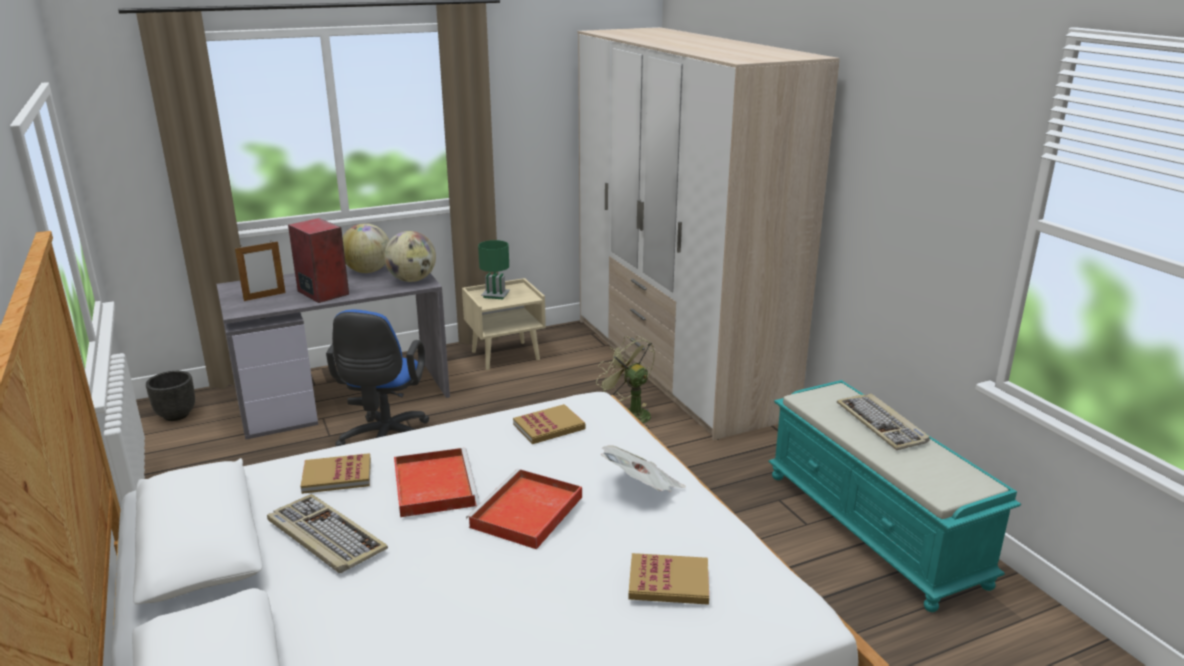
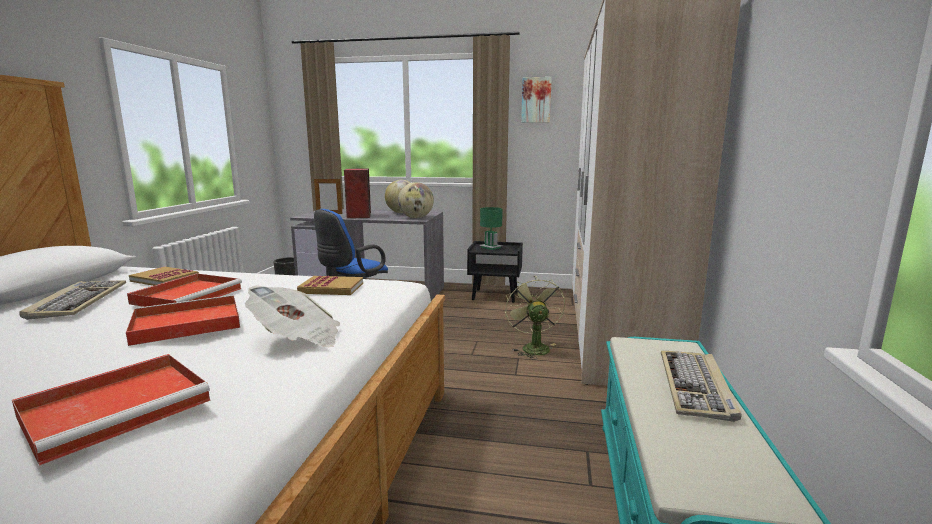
camera: 35 degrees right, 10 degrees down
(506, 355) = (495, 296): beige nightstand -> black nightstand
(520, 86) = (536, 100): none -> picture
(668, 582) = (120, 407): book -> red tray

